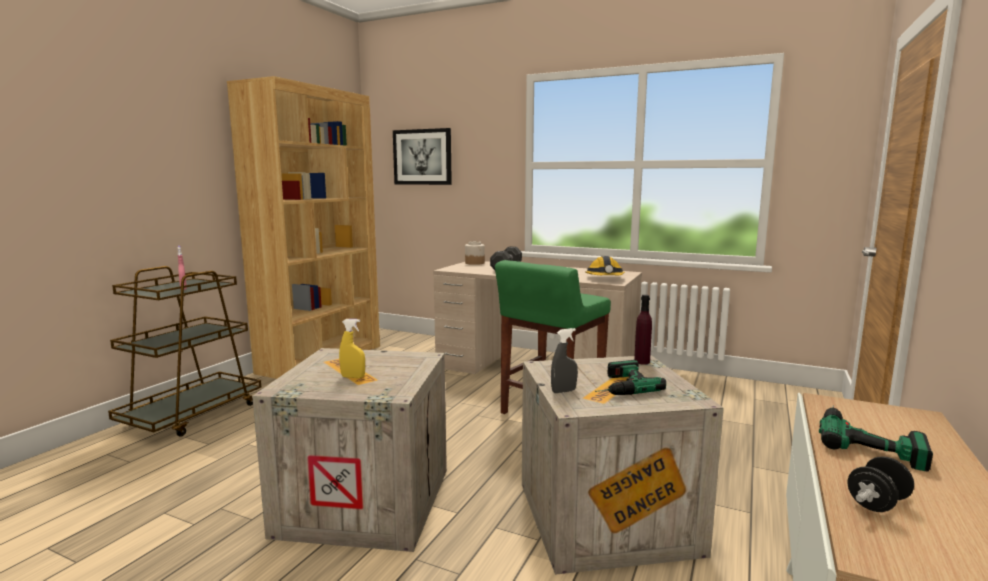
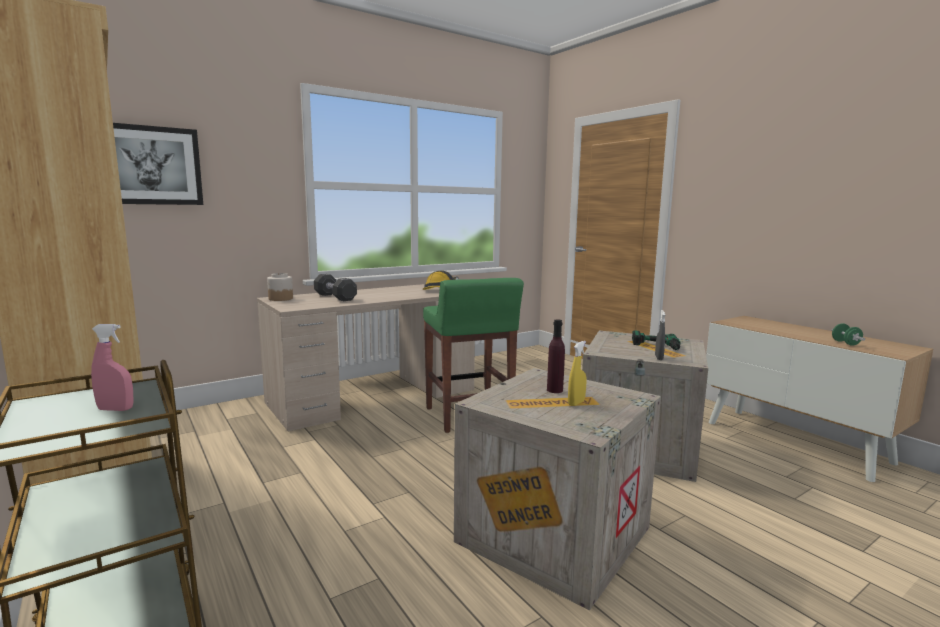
camera: 60 degrees left, 0 degrees up
(642, 361) = (612, 334): purple bottle -> purple bottle (554, 390)
(868, 439) = (776, 329): power drill -> none
(877, 503) = (845, 343): black dumbbell -> green dumbbell

